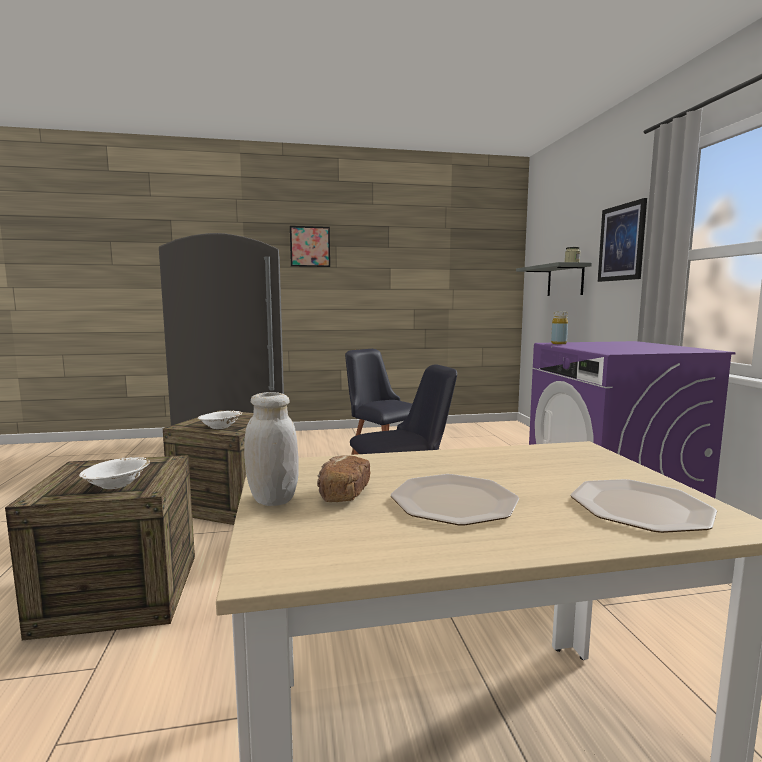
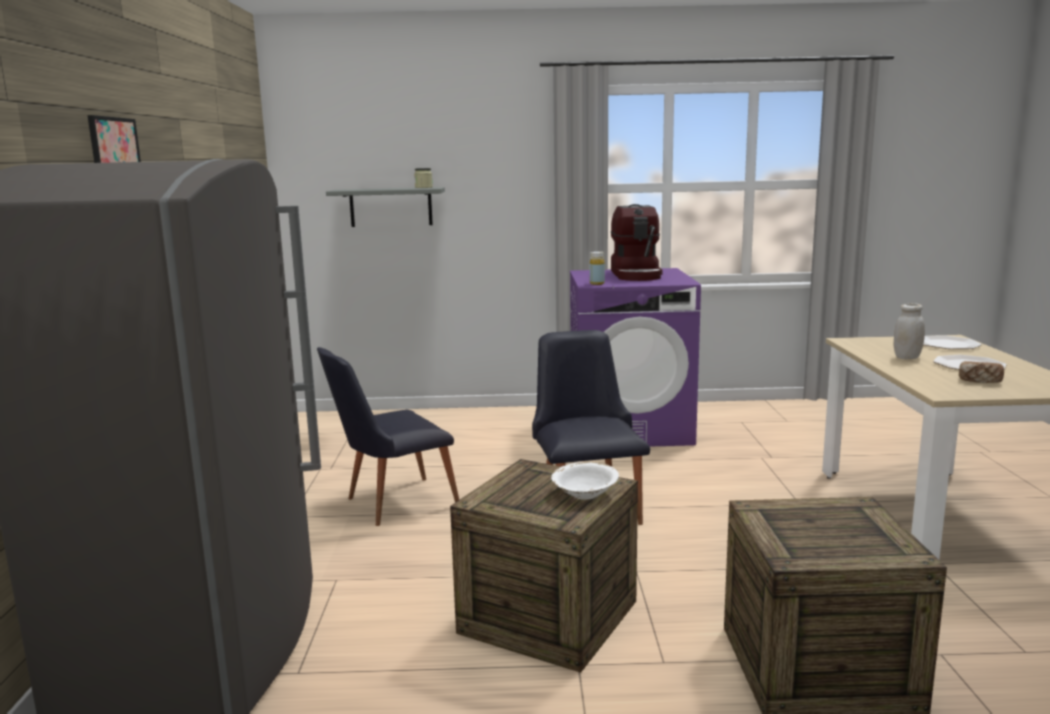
camera: 80 degrees left, 5 degrees up
(117, 485) = (851, 521): white bowl -> none
(273, 499) = (1003, 392): white jar -> white jar (907, 357)
(622, 242) = (496, 169): picture -> none
(639, 347) = (637, 275): none -> coffee machine

